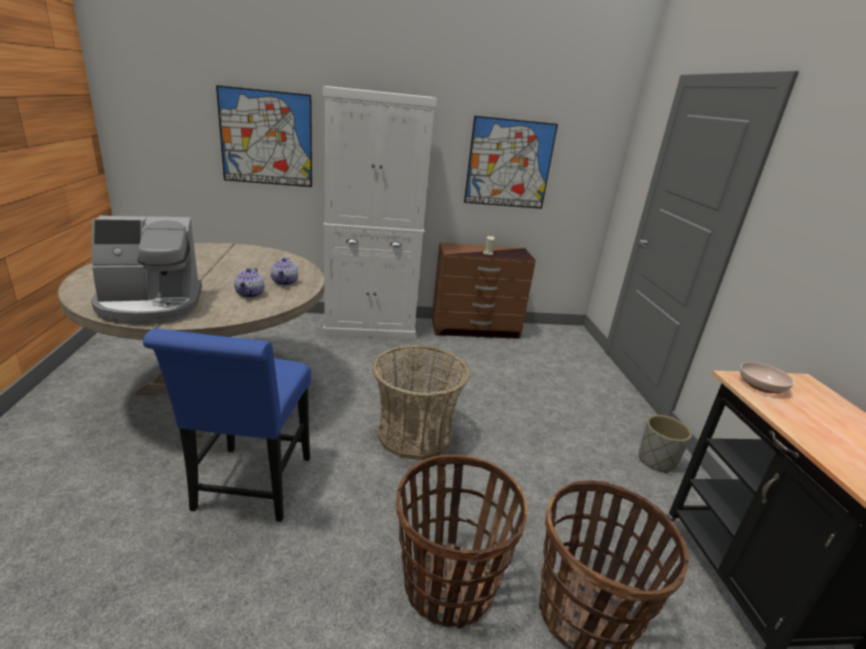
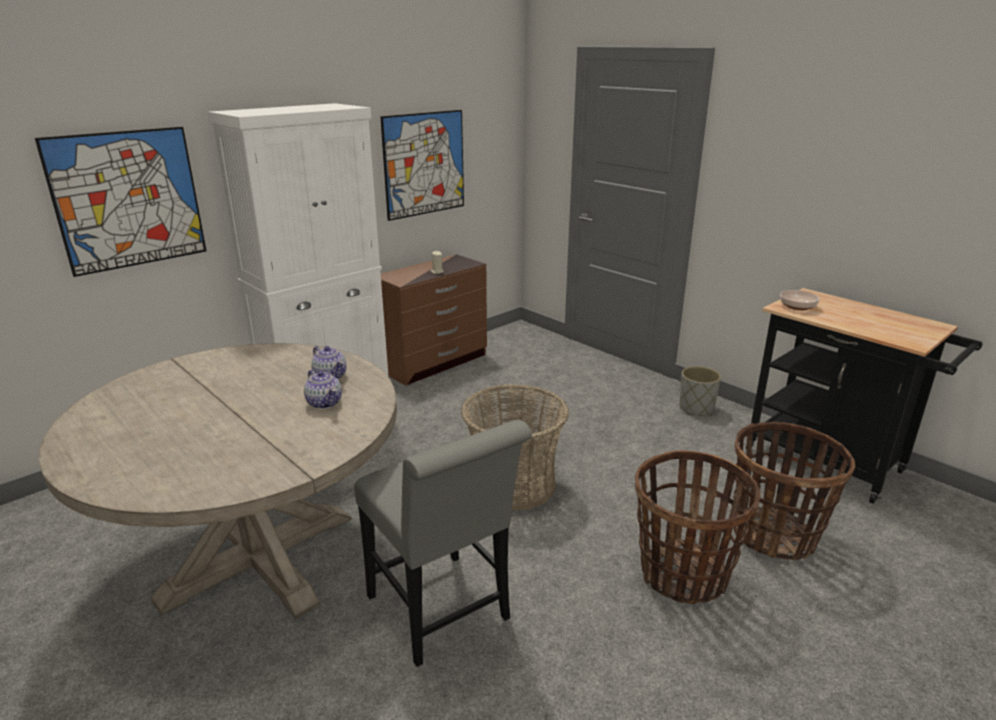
camera: 35 degrees left, 0 degrees up
(151, 305) = (248, 461): coffee machine -> none
(250, 489) = (443, 613): blue chair -> grey chair

